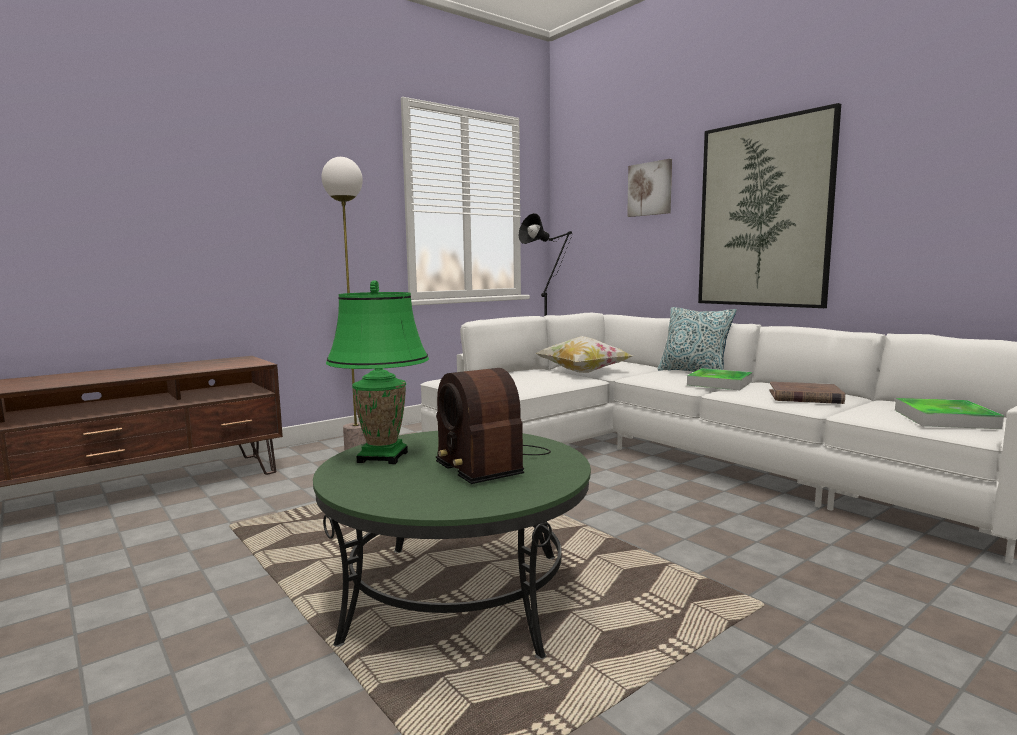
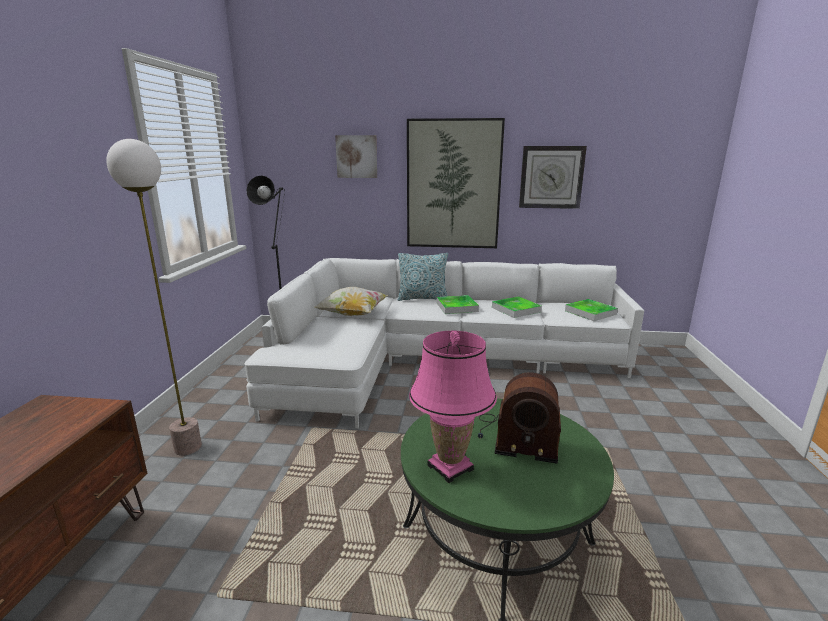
camera: 45 degrees left, 10 degrees up
(382, 457) = (450, 467): green table lamp -> pink table lamp
(805, 397) = (516, 310): brown book -> tray
(924, 186) = (551, 177): none -> wall clock

